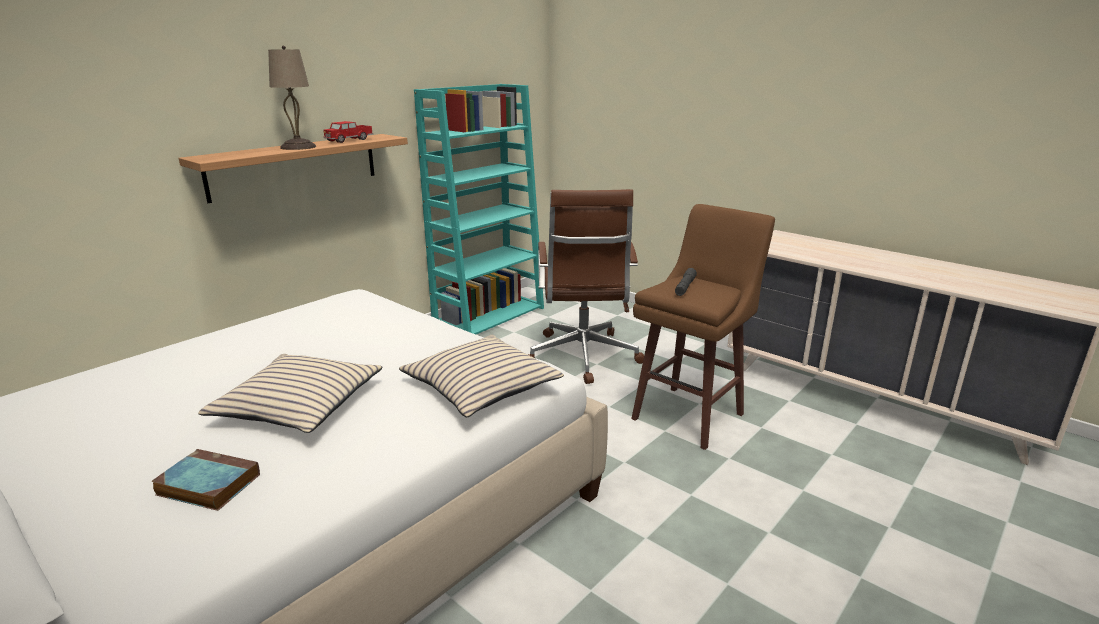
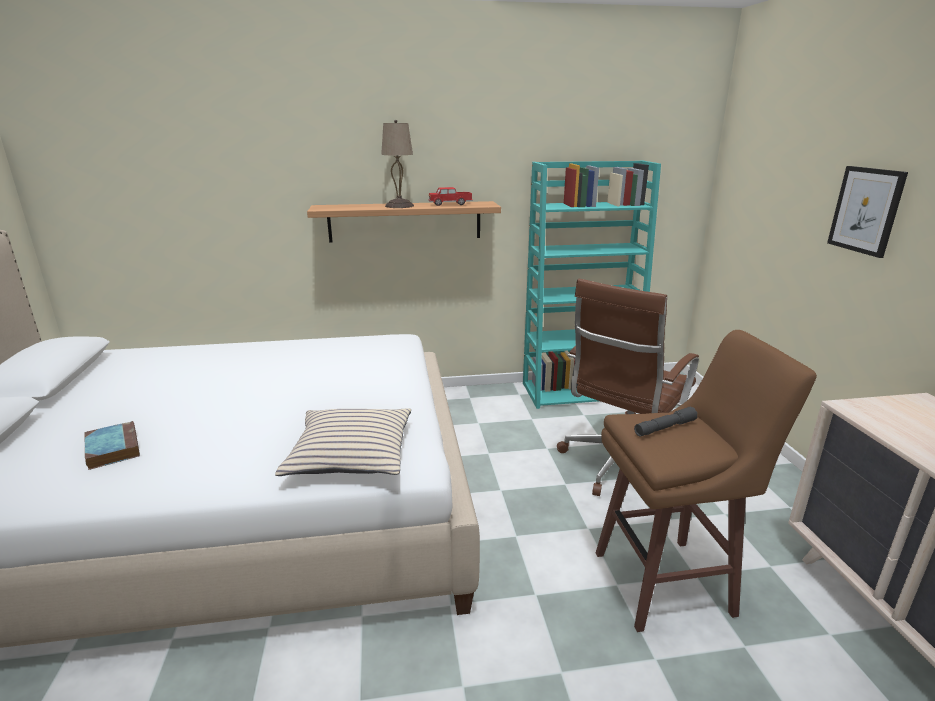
camera: 40 degrees right, 0 degrees up
(298, 405) = (232, 414): beige pillow -> none
(704, 111) = (866, 210): none -> picture

